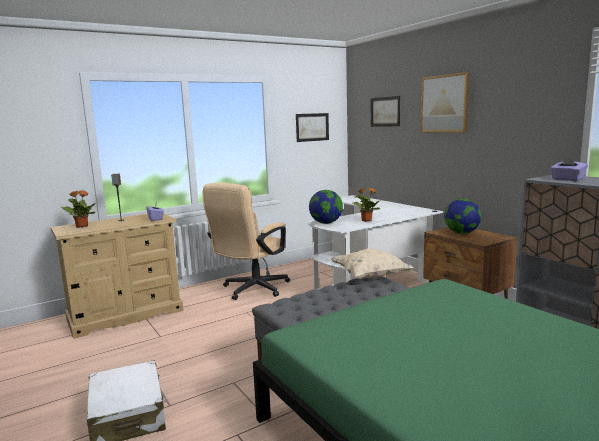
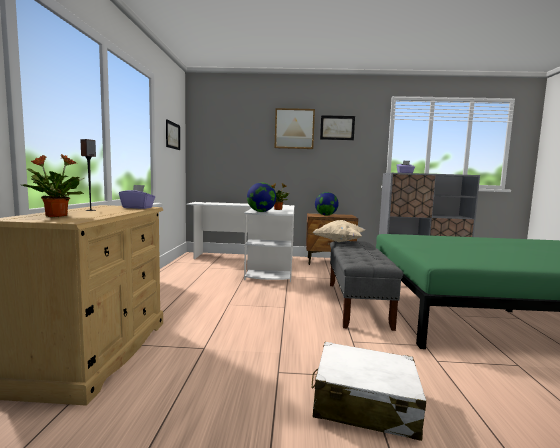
camera: 55 degrees left, 5 degrees down
(251, 290) = (185, 291): beige office chair -> none
(385, 111) = (234, 131): picture -> picture (337, 127)

